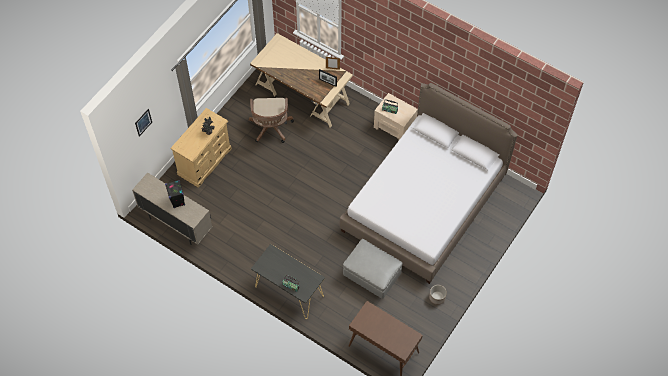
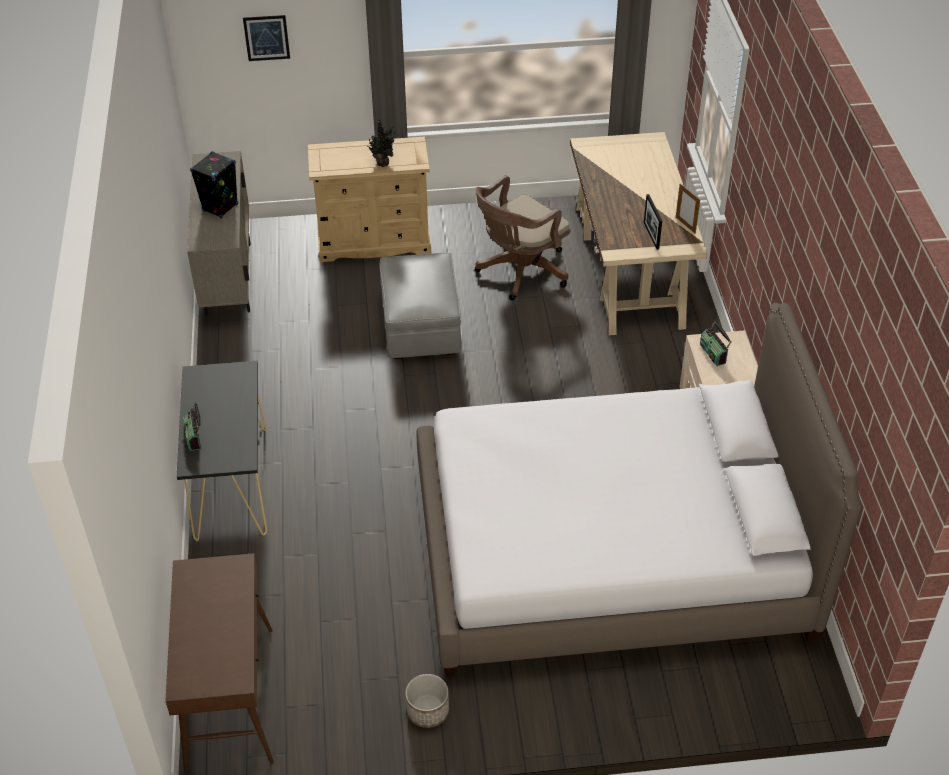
camera: 50 degrees right, 15 degrees down
(372, 275) = (376, 576): grey ottoman -> grey ottoman (421, 327)

